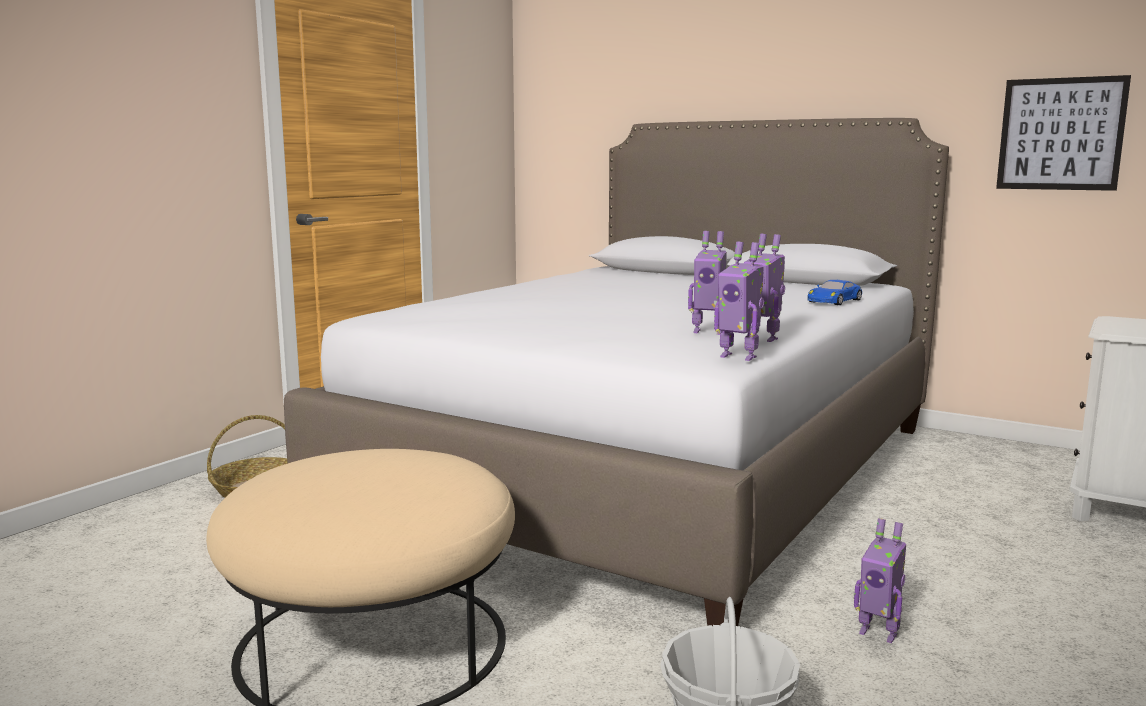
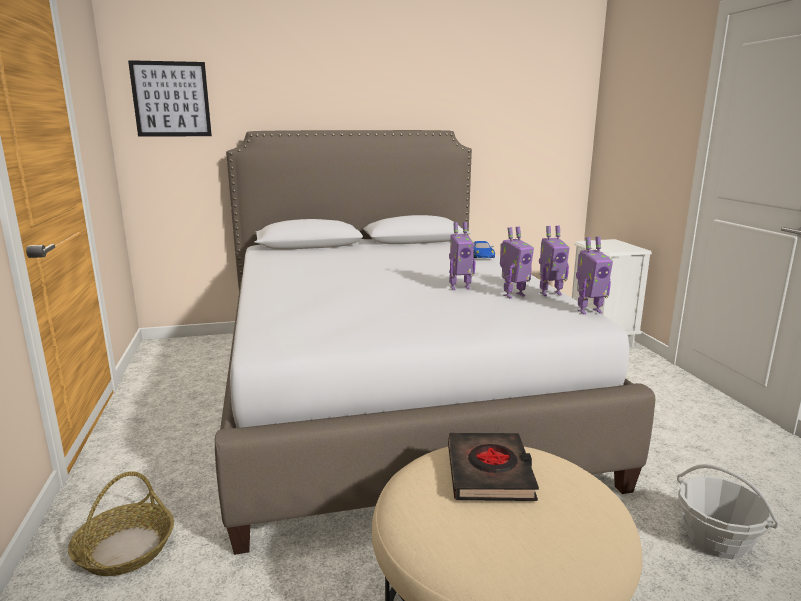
camera: 45 degrees left, 5 degrees up
(396, 467) = (490, 472): none -> black book
(878, 633) = (655, 447): toy robot -> toy robot (459, 288)
(1060, 134) = (520, 140): picture -> picture (171, 99)

